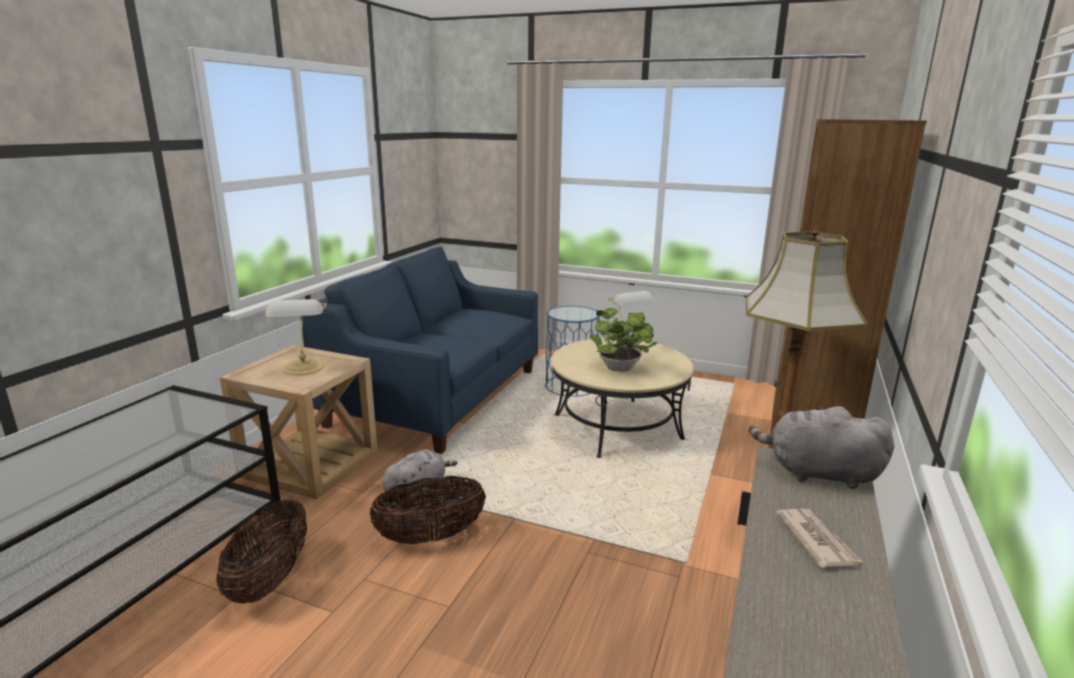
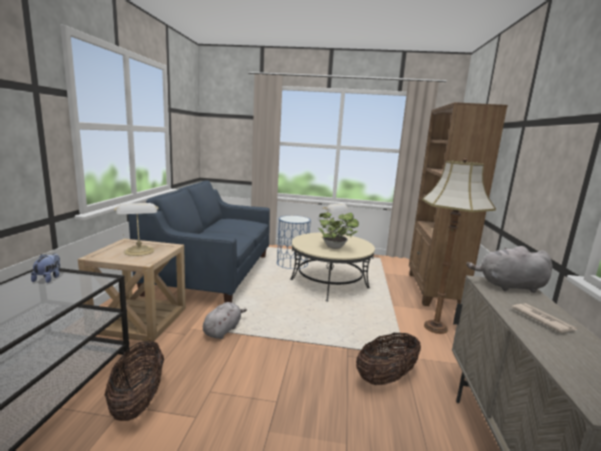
camera: 15 degrees left, 5 degrees down
(175, 405) = (48, 278): none -> plush toy
(430, 536) = (244, 358): basket -> basket (386, 377)

